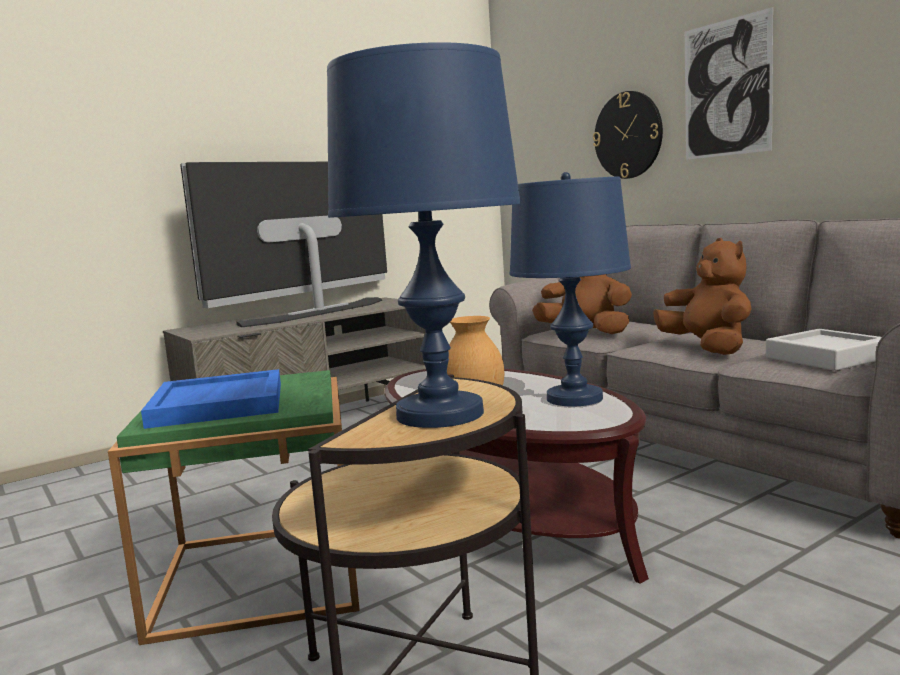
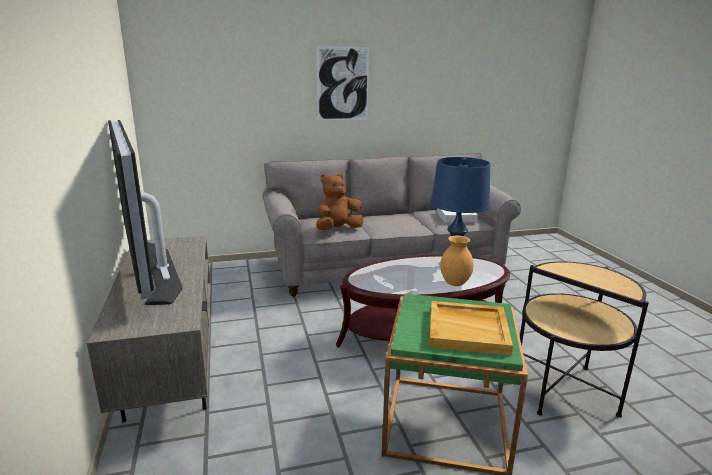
camera: 70 degrees left, 10 degrees up
(219, 404) = (468, 330): blue tray -> beige tray
(440, 414) = (601, 277): blue table lamp -> none
(628, 135) = (274, 101): wall clock -> none
(708, 348) = (404, 224): brown plush toy -> none

